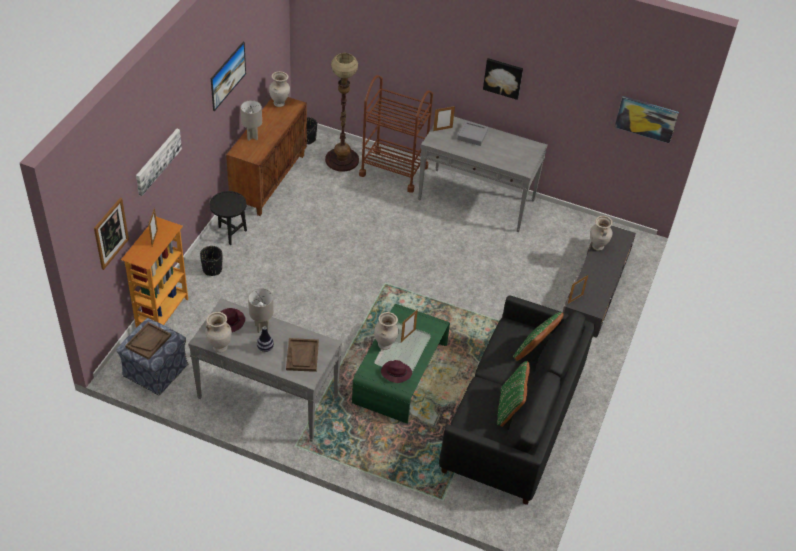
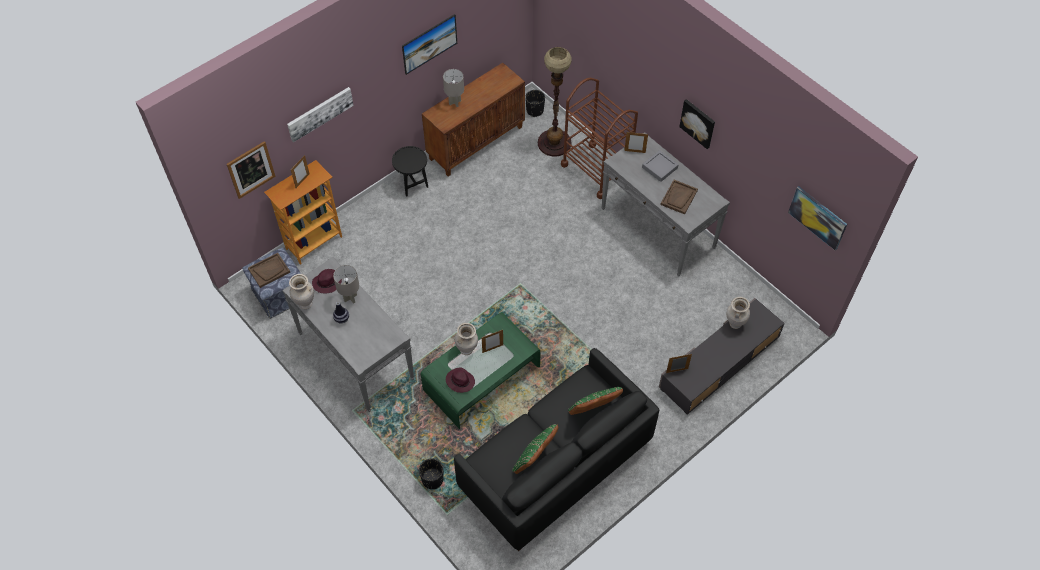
camera: 30 degrees right, 10 degrees up
(212, 269) = (378, 215): black planter -> black planter (432, 479)
(280, 104) = (499, 75): beige vase -> none
(302, 356) = (368, 338): brown tray -> brown tray (679, 197)

